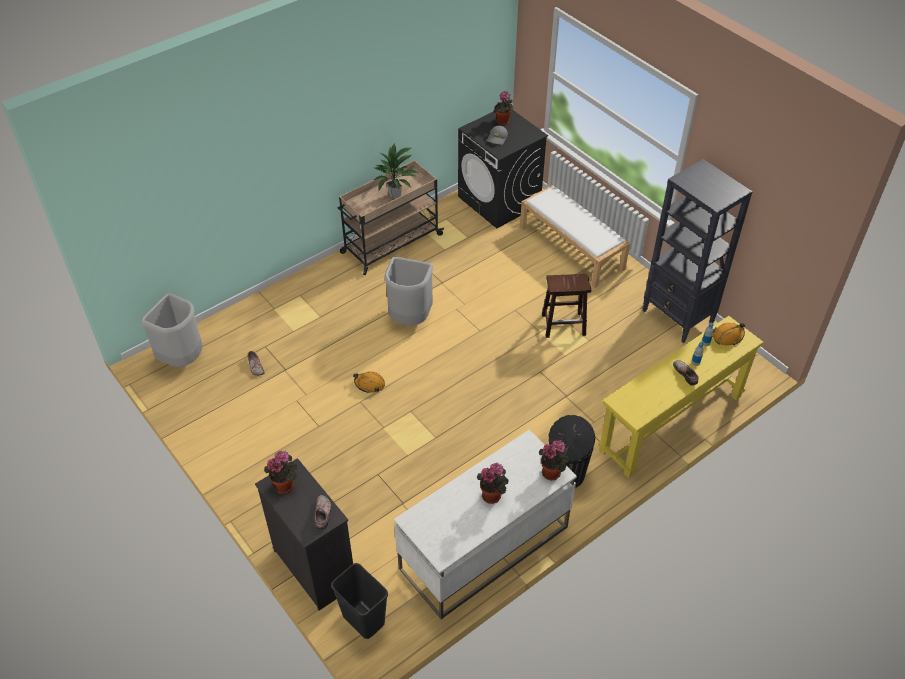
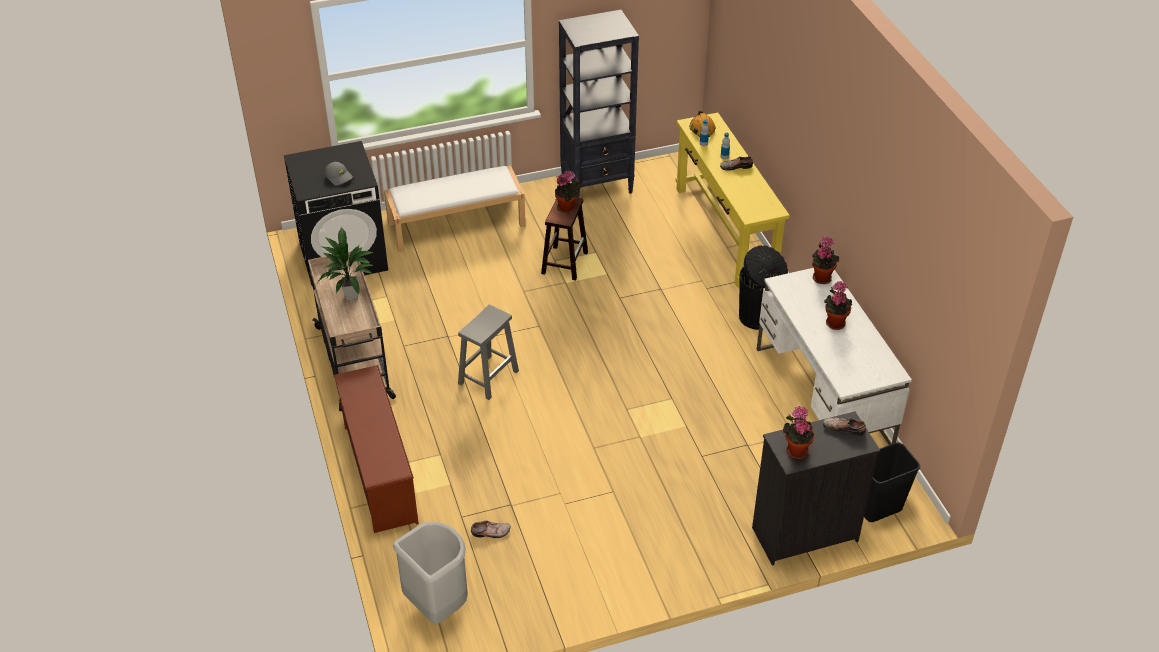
camera: 70 degrees left, 5 degrees down
(291, 291) = (378, 473): none -> brown shoe rack
(369, 384) = (571, 433): orange hard hat -> none
(409, 318) = (489, 376): grey trash can -> grey stool
(503, 122) = (313, 165): potted plant -> potted plant (567, 208)

